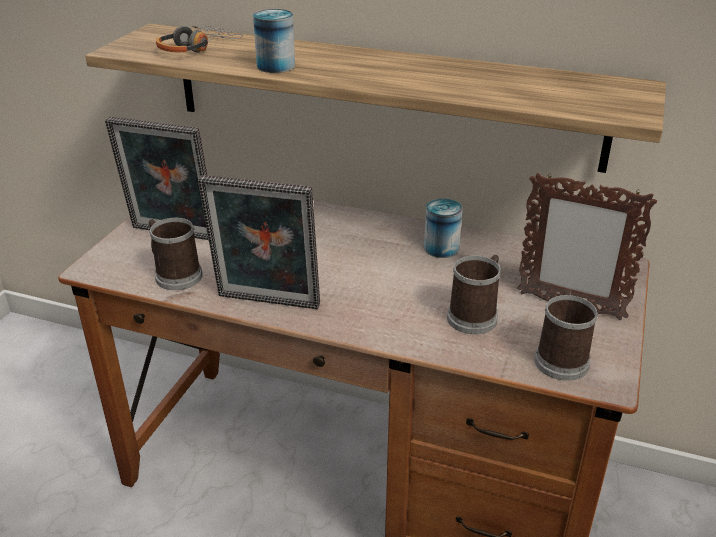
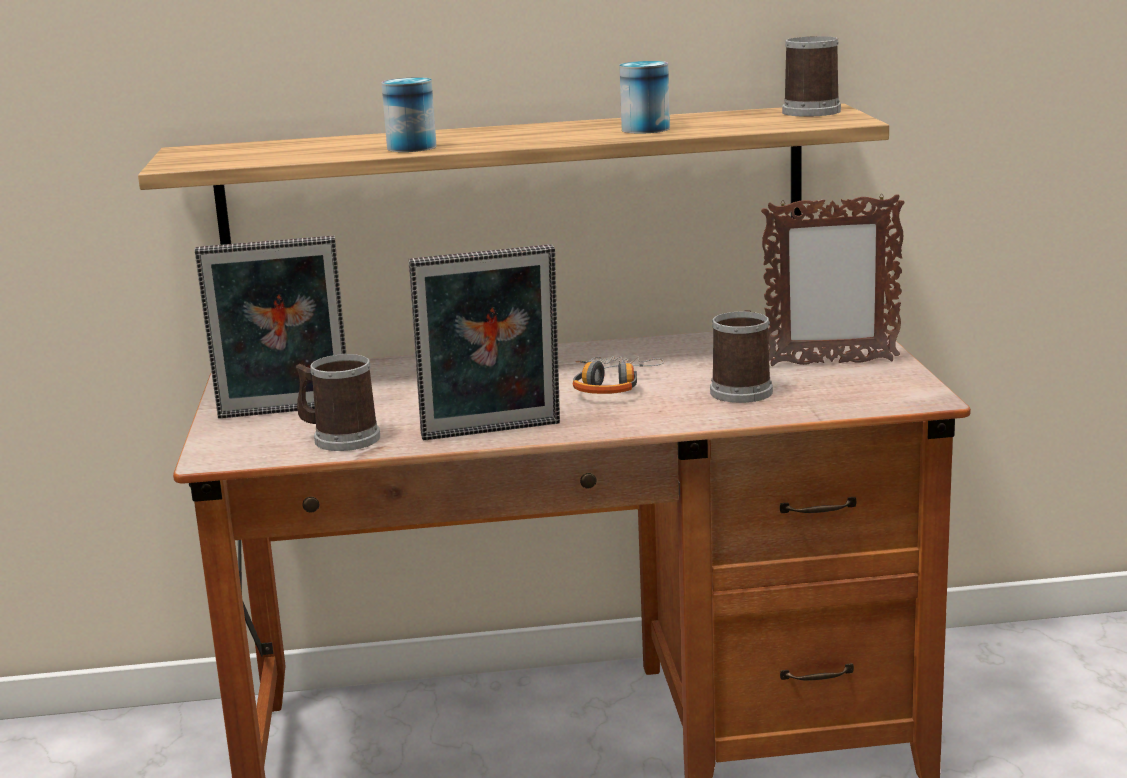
camera: 25 degrees left, 15 degrees down
(196, 48) = (279, 151): headphones -> headphones (612, 386)
(441, 248) = (642, 355): can -> can (645, 129)
(561, 358) = (864, 395): mug -> mug (808, 111)

